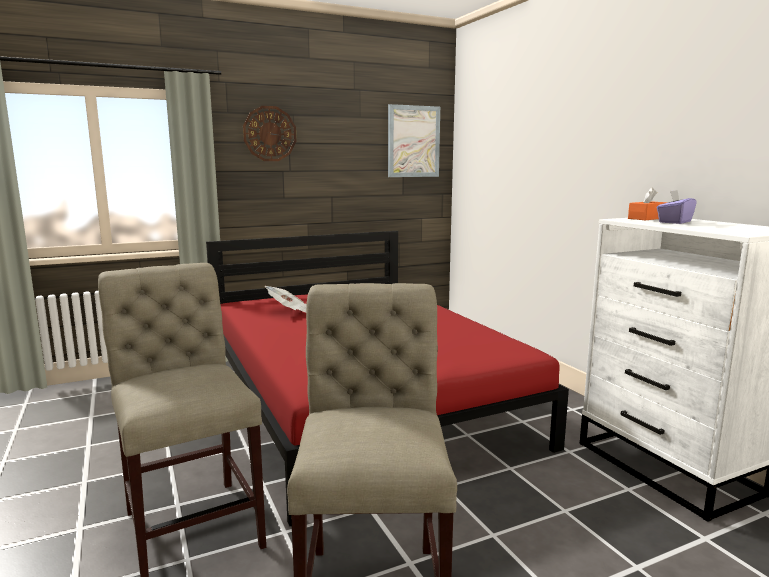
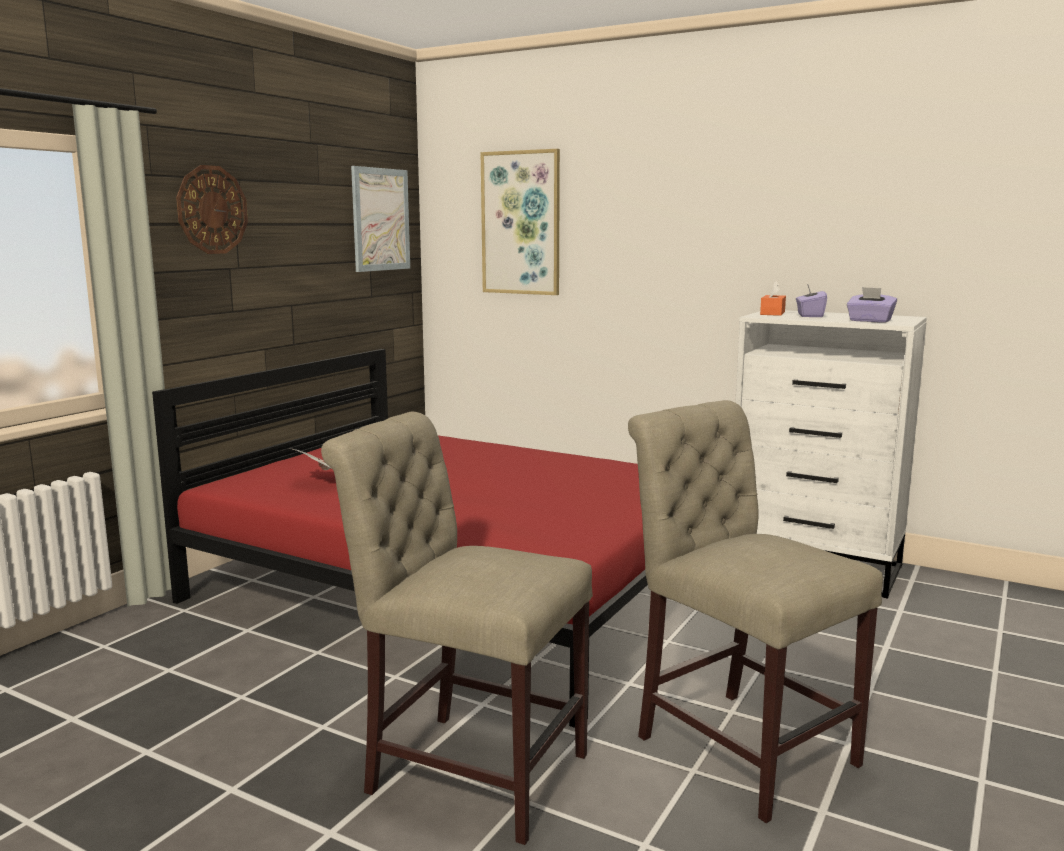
camera: 35 degrees left, 0 degrees up
(504, 142) = (521, 223): none -> picture
(718, 229) = (870, 321): none -> purple tissue box

